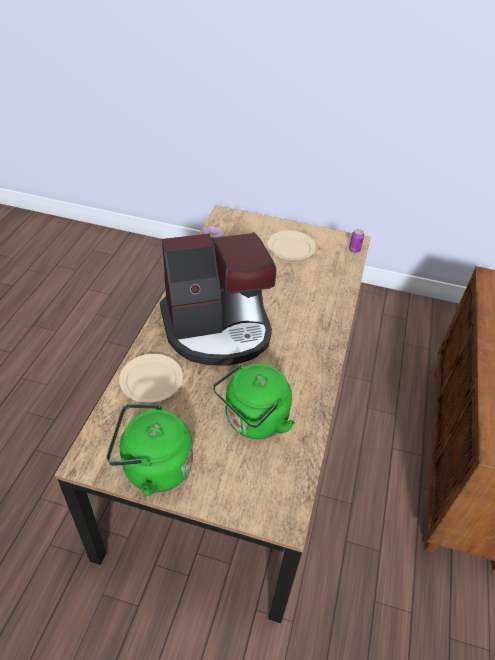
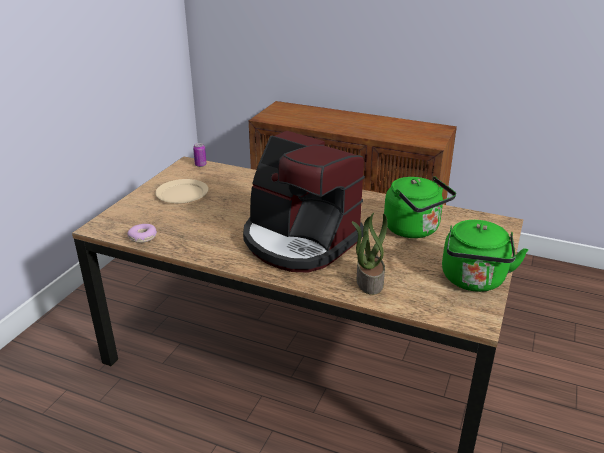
camera: 80 degrees left, 15 degrees down
(151, 379) = (369, 281): beige plate -> potted plant
(218, 329) = (299, 241): coffee machine -> coffee machine turned 135 degrees clockwise

